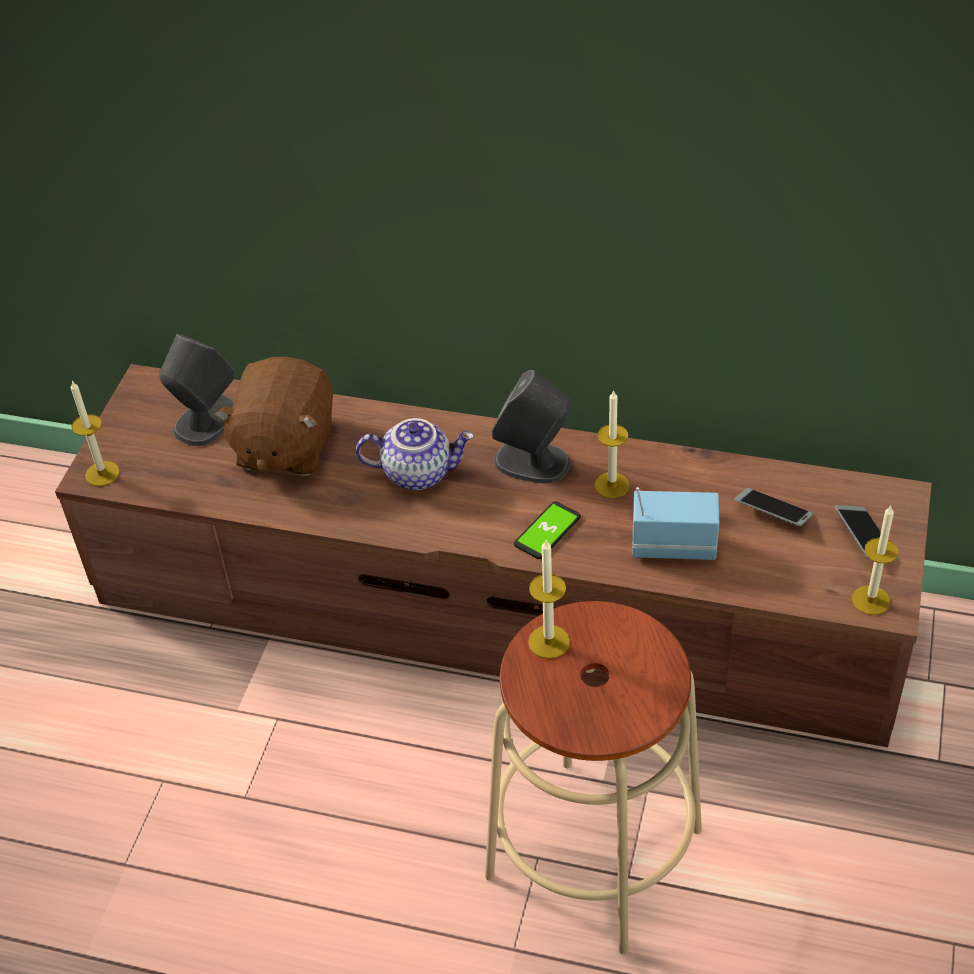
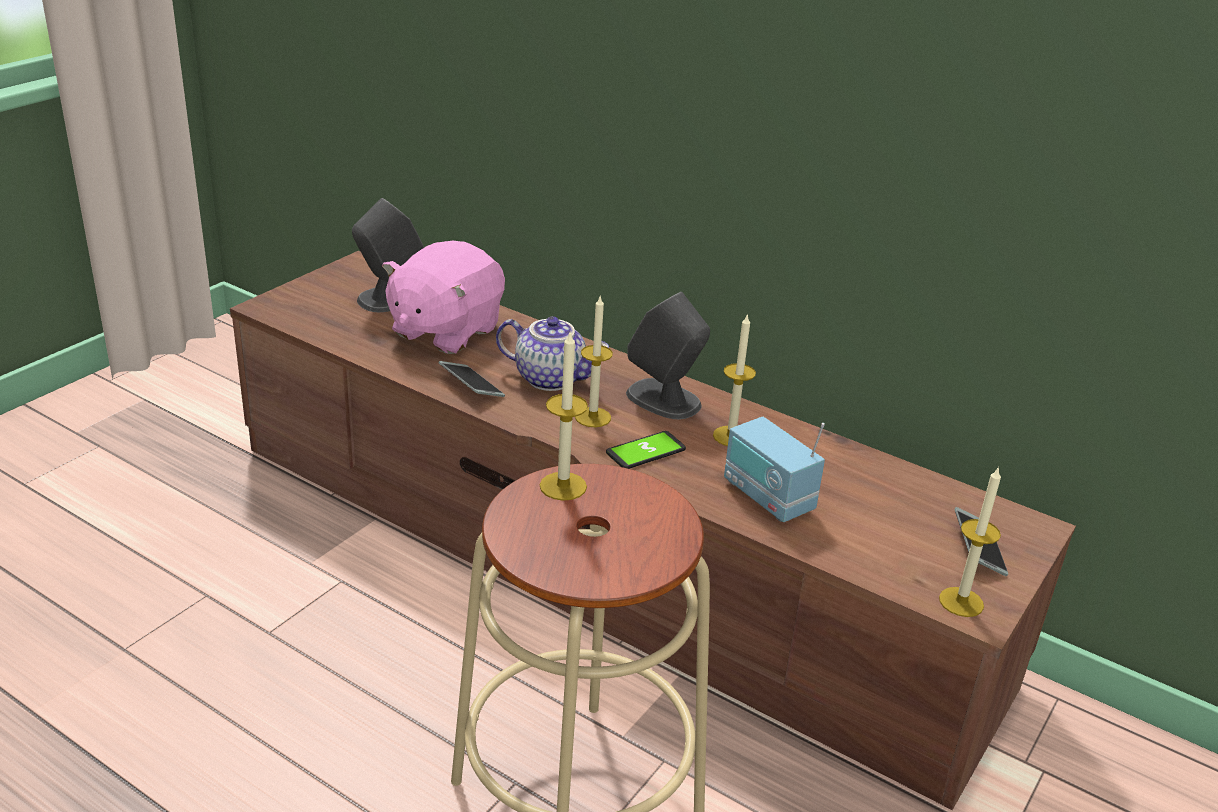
camera: 15 degrees right, 15 degrees down
(102, 473) = (277, 307): candle -> candle (593, 417)
(284, 446) = (444, 331): brown plush toy -> pink plush toy
(673, 545) = (767, 497): radio -> radio turned 150 degrees counterclockwise
(772, 512) = (886, 501): phone -> phone (471, 386)

